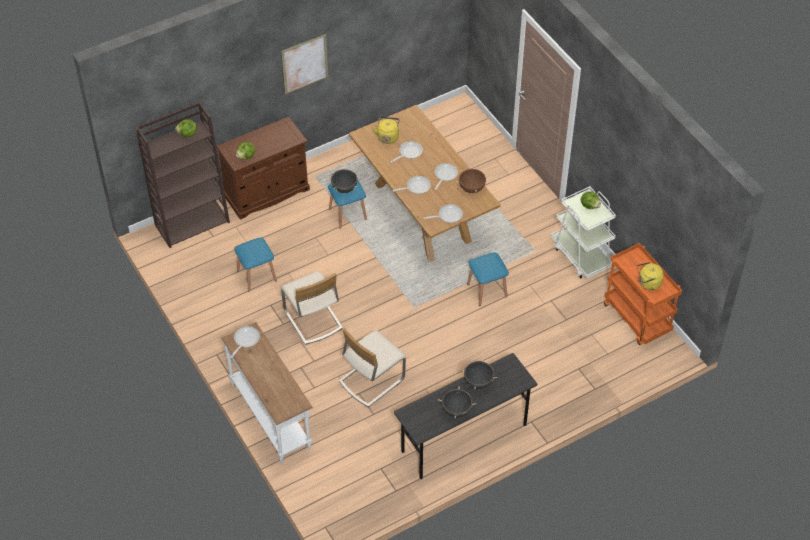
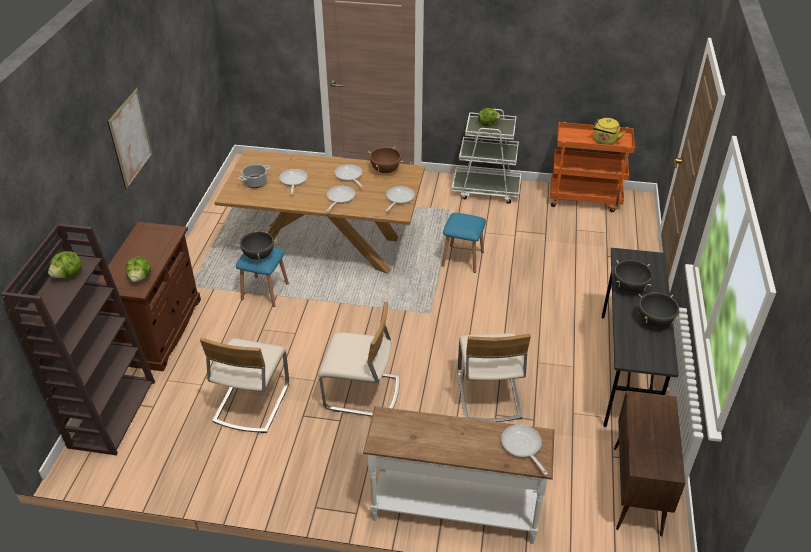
camera: 50 degrees left, 10 degrees down
(245, 340) = (393, 431): frying pan -> frying pan (522, 447)
(256, 275) = (251, 403): blue stool -> beige chair
(364, 493) = (637, 491): none -> brown cabinet
(387, 136) = (255, 182): yellow kettle -> cooking pot

